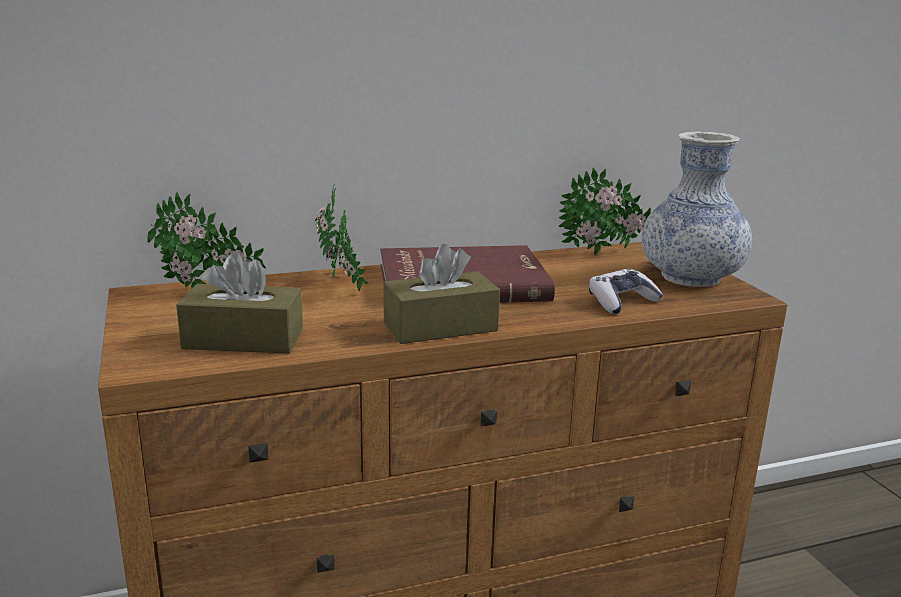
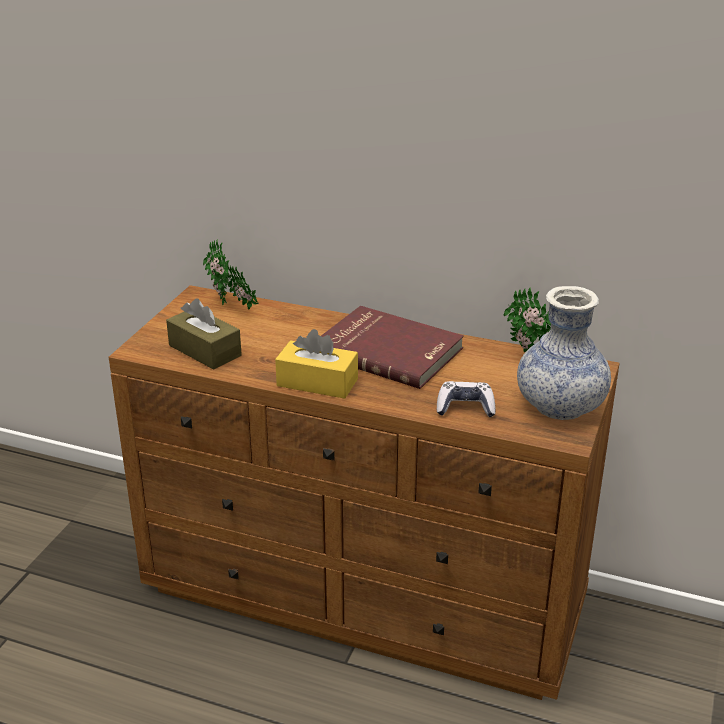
camera: 40 degrees right, 10 degrees up
(342, 287) = (310, 329): potted plant -> none
(440, 327) = (317, 382): brown tissue box -> yellow tissue box

